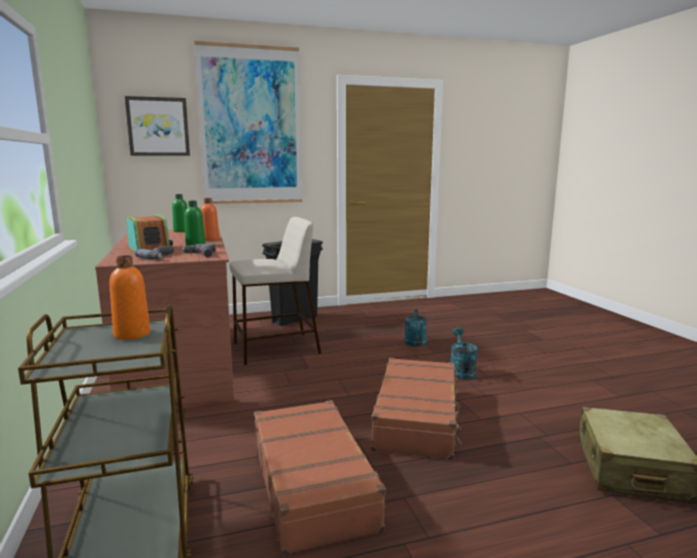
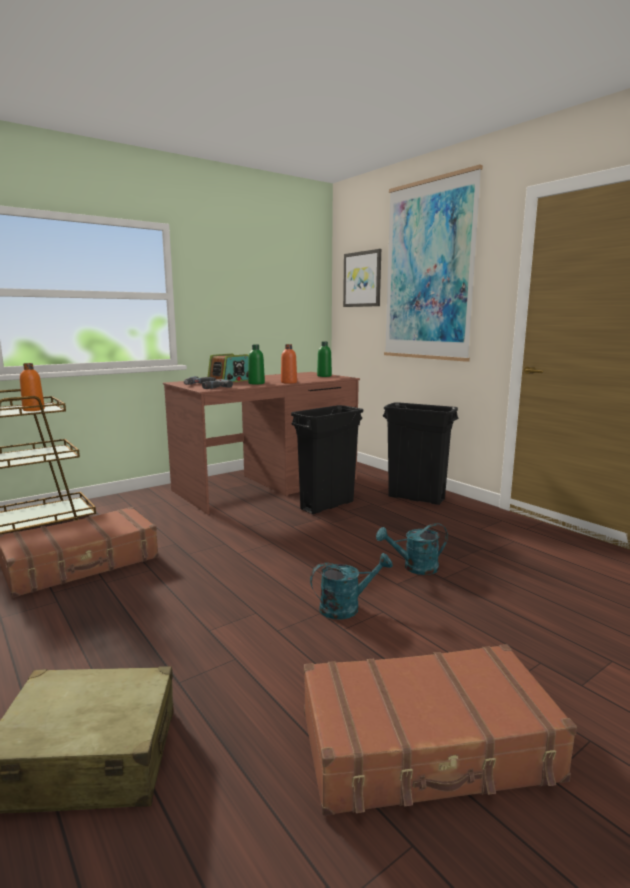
camera: 70 degrees right, 0 degrees up
(275, 348) = (327, 506): beige stool -> black trash can
(418, 418) = (199, 592): brown suitcase -> brown suitcase (427, 747)

